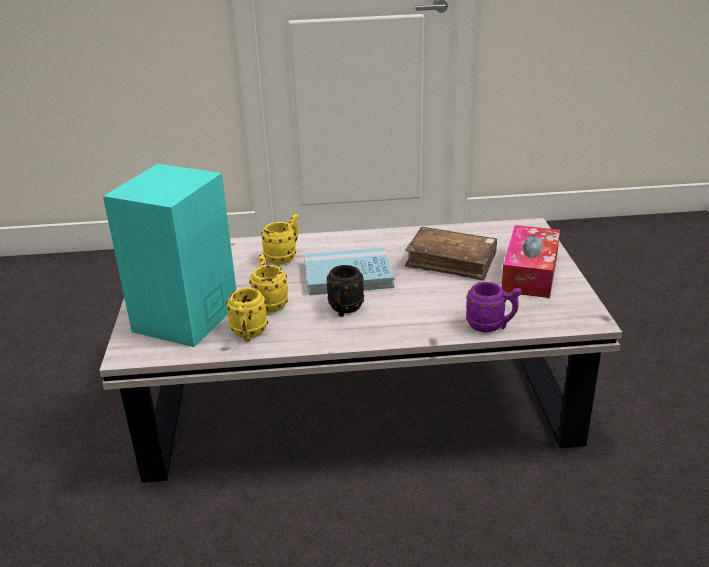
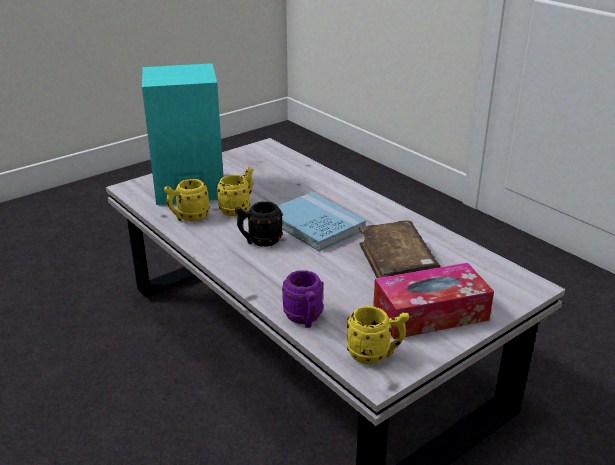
camera: 55 degrees right, 0 degrees up
(284, 257) = (312, 190): yellow mug -> yellow mug (375, 355)

